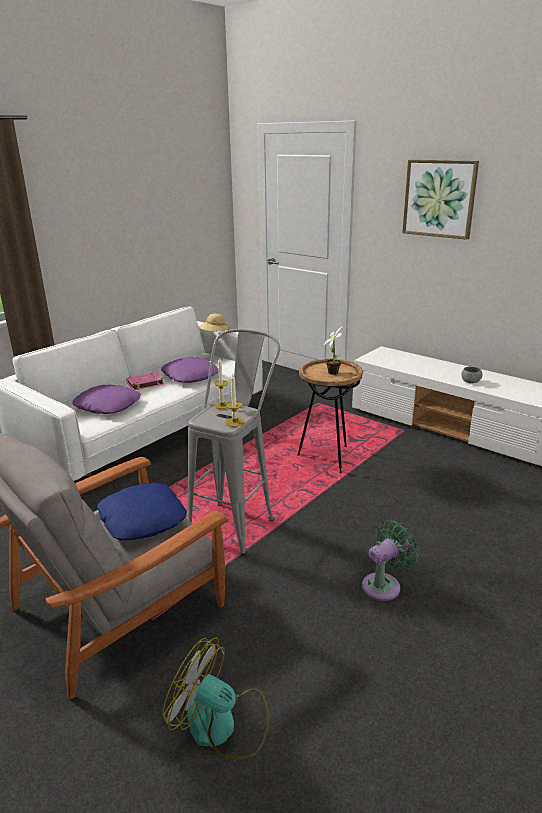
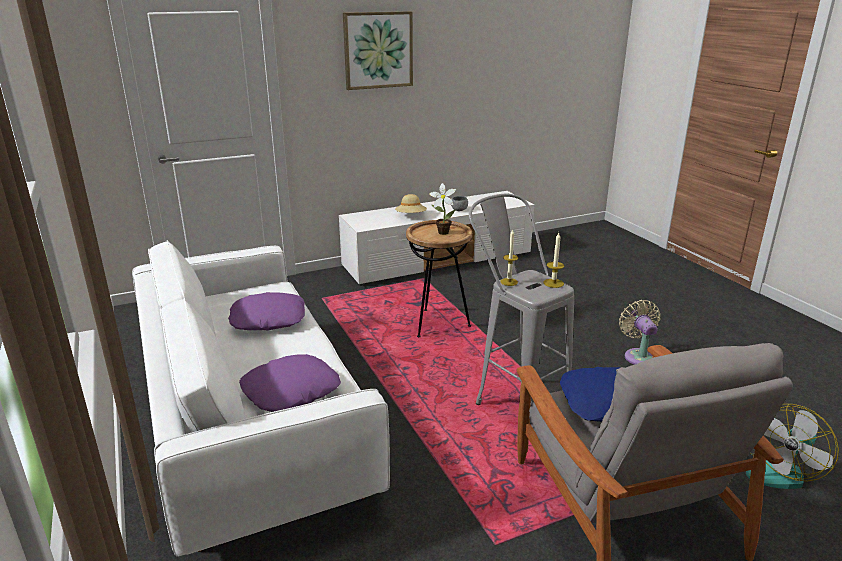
camera: 65 degrees left, 0 degrees up
(145, 383) = (252, 352): pink book -> none
(214, 334) = (228, 262): beige hat -> beige hat (411, 216)
(384, 585) = (639, 356): green fan -> beige fan

